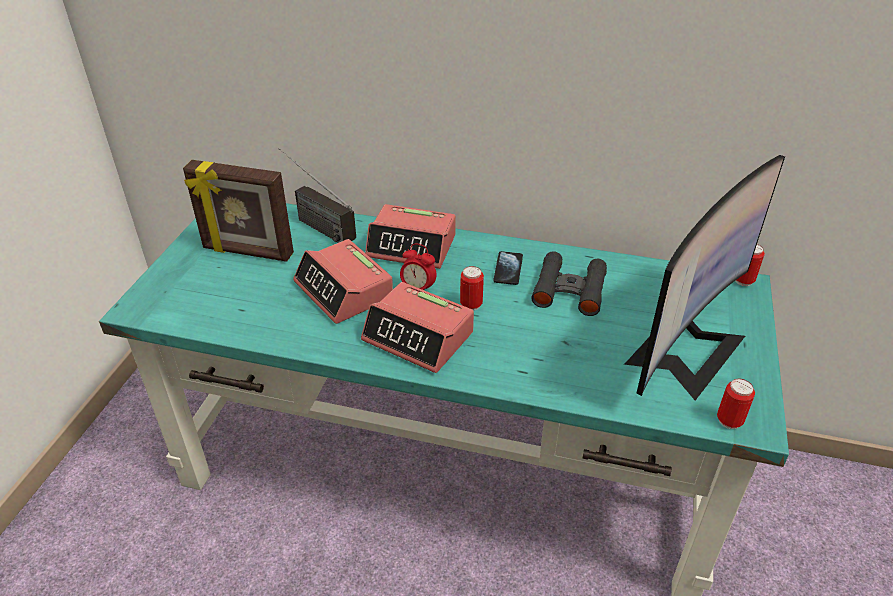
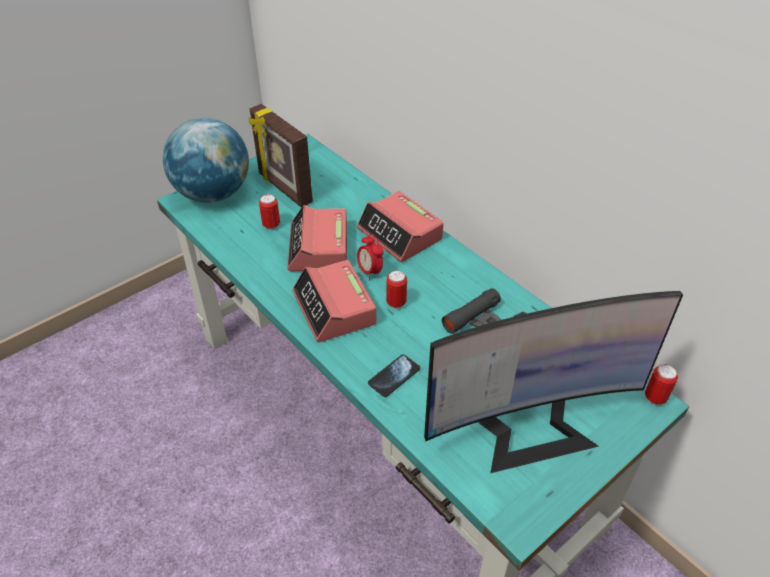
camera: 35 degrees right, 5 degrees up
(168, 288) = (213, 194): none -> globe
(313, 223) = (348, 184): radio -> none
(508, 269) = (454, 287): phone -> phone (394, 376)
(729, 421) = (500, 506): can -> can (271, 225)

